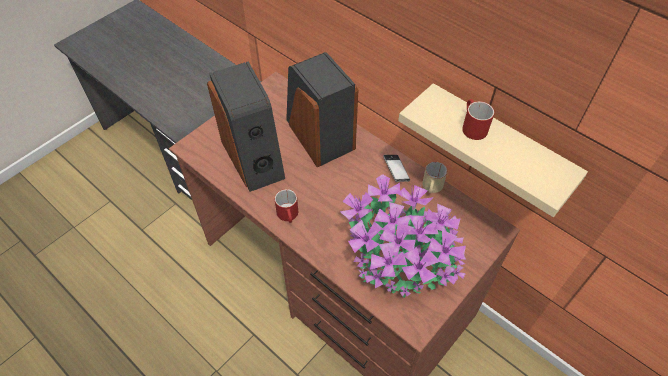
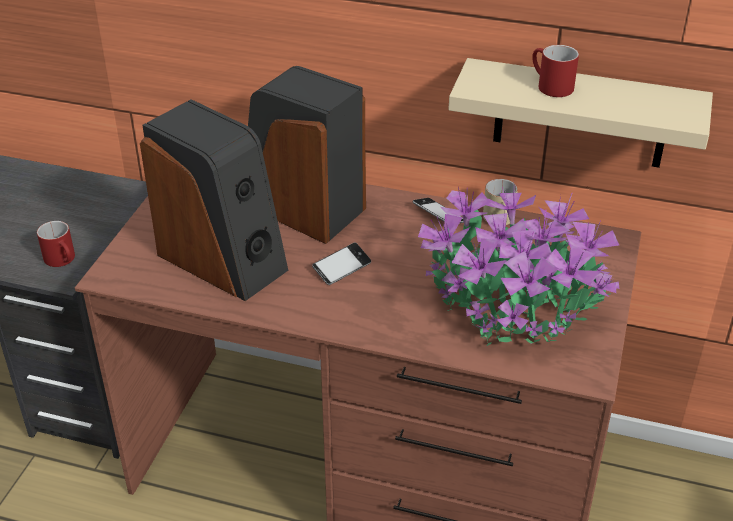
camera: 25 degrees left, 15 degrees down
(289, 215) = (325, 310): red mug -> red mug (63, 260)
(316, 188) = (342, 268): none -> phone

